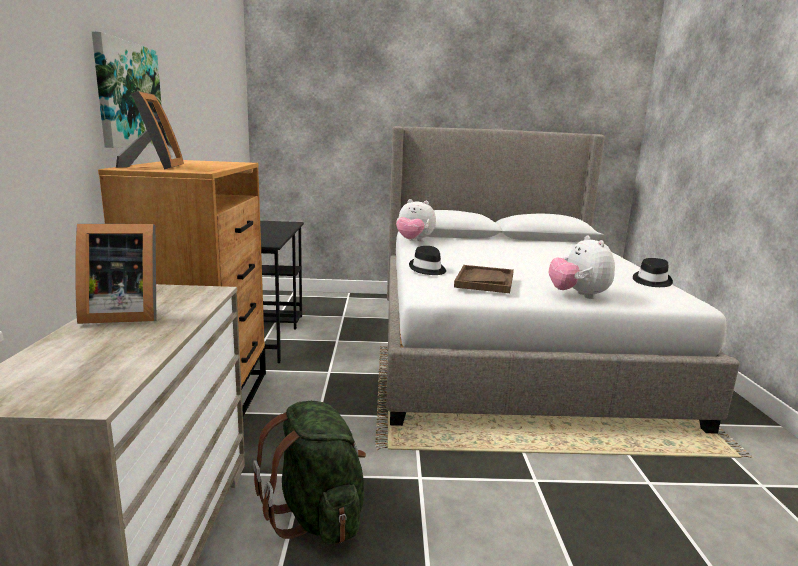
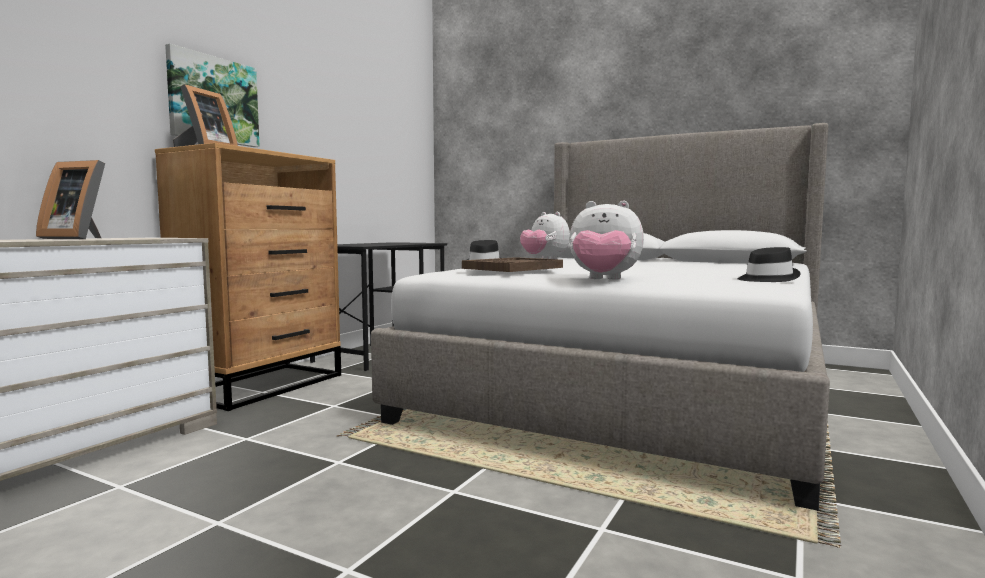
camera: 30 degrees right, 10 degrees down
(317, 515) = (208, 464): green backpack -> none
(578, 295) = (603, 279): plush toy -> plush toy turned 90 degrees counterclockwise

